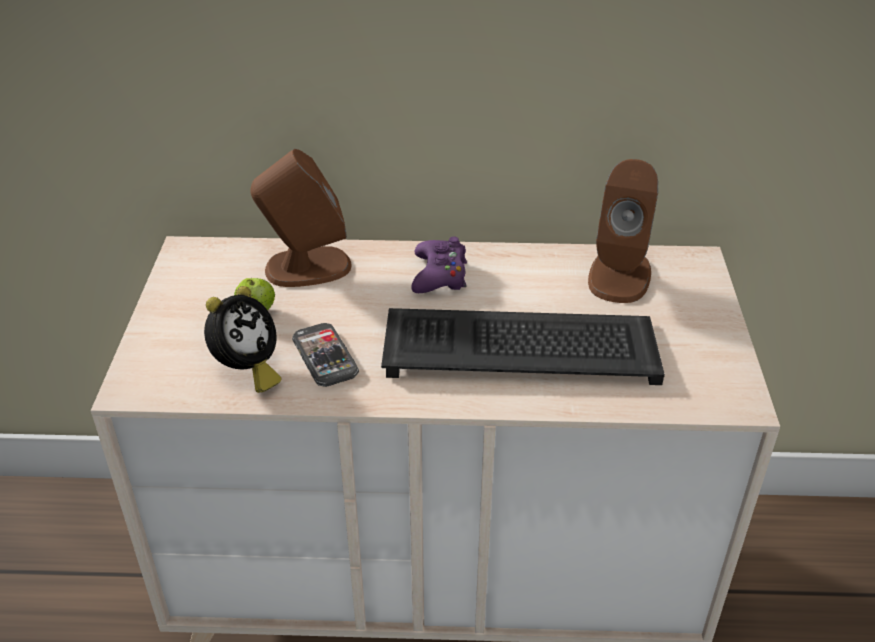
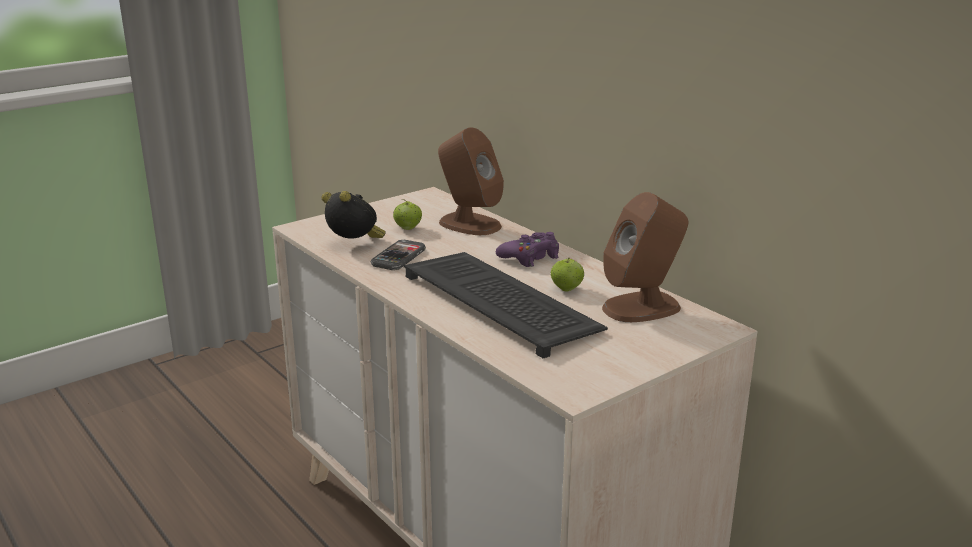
camera: 50 degrees right, 15 degrees down
(247, 371) = (355, 245): alarm clock -> alarm clock turned 135 degrees counterclockwise
(535, 293) = (566, 289): none -> apple

